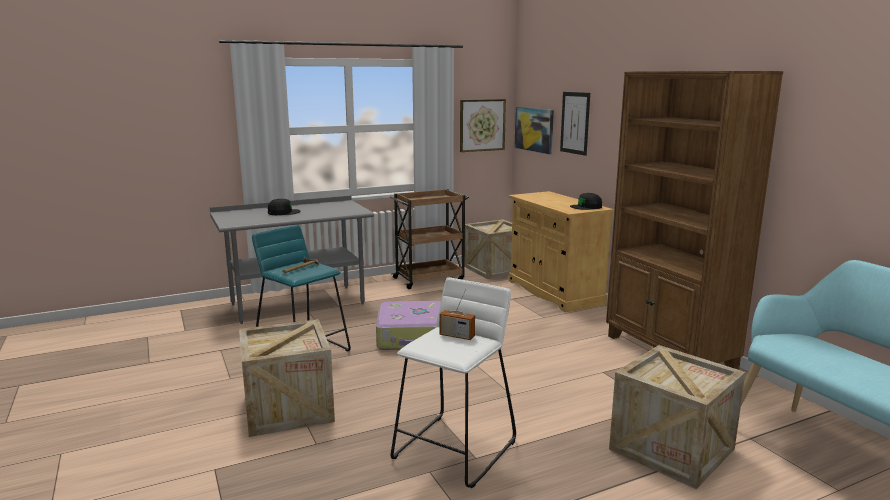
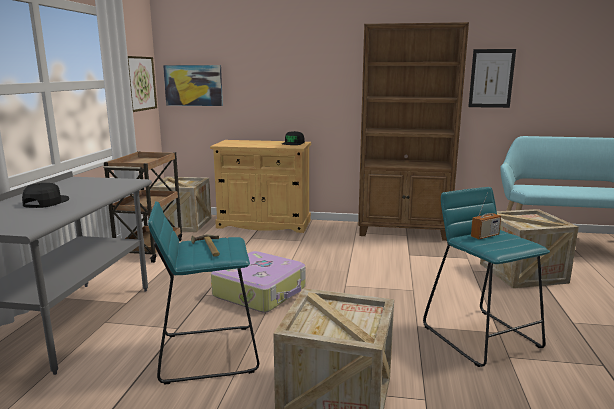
camera: 55 degrees left, 0 degrees up
(455, 450) = (481, 336): white stool -> turquoise stool
(575, 123) = (252, 75): picture -> picture (491, 78)

